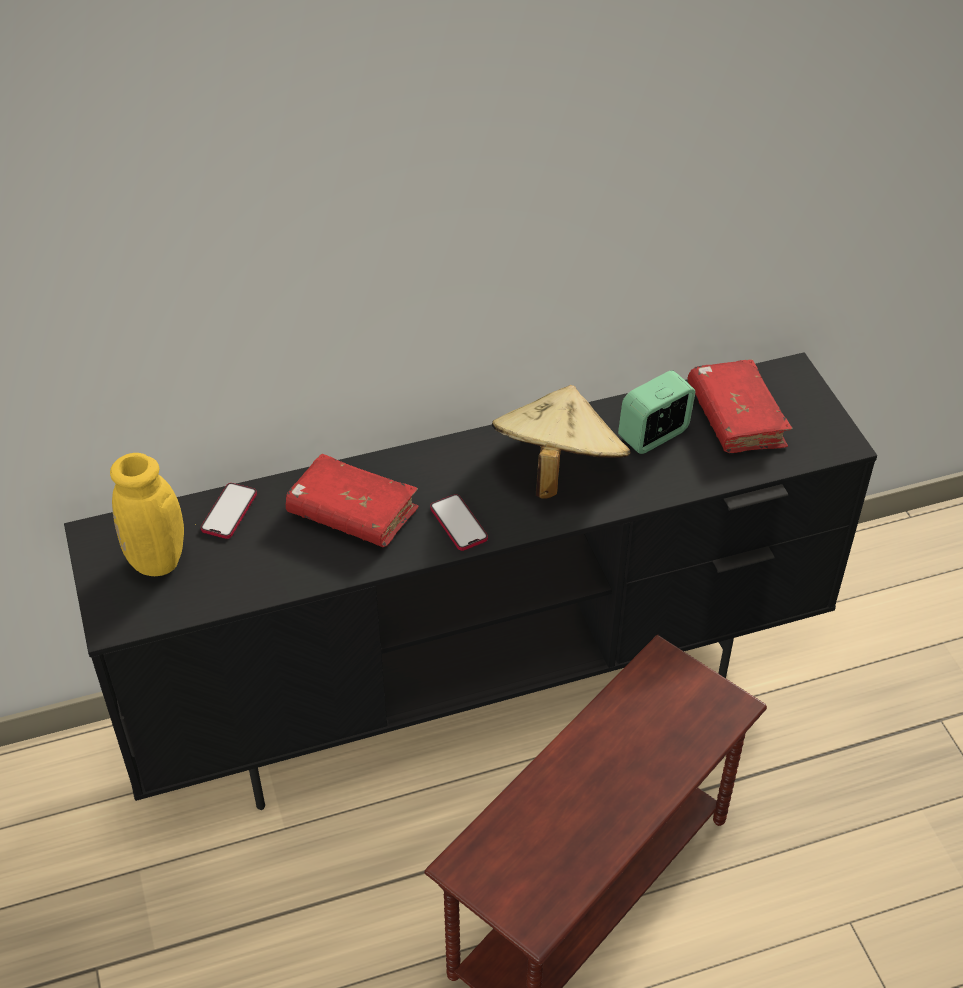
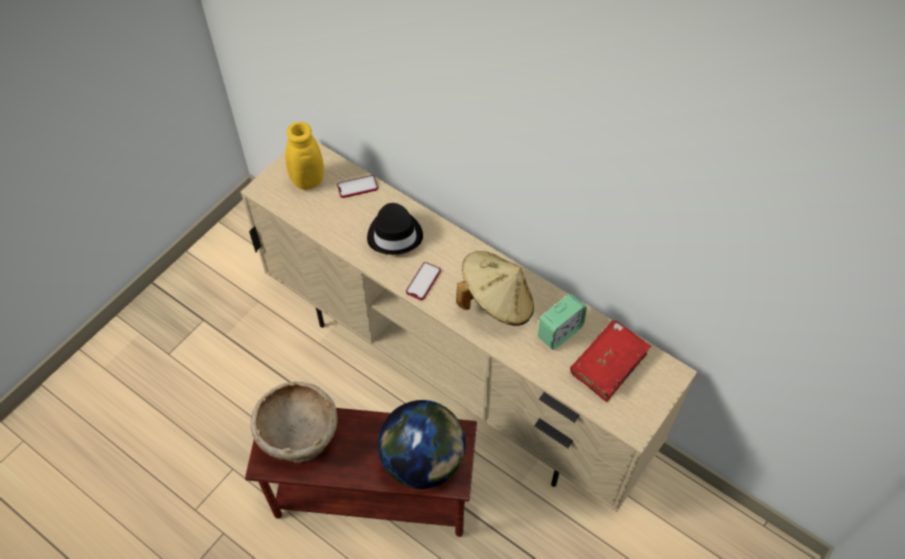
camera: 55 degrees right, 10 degrees up
(352, 513) = (395, 234): red book -> black hat
(483, 691) = (456, 376): black tv stand -> beige tv stand
(526, 852) = (299, 437): none -> beige bowl
(654, 435) = (559, 332): alarm clock -> alarm clock turned 120 degrees clockwise
(674, 723) = (423, 461): none -> globe

